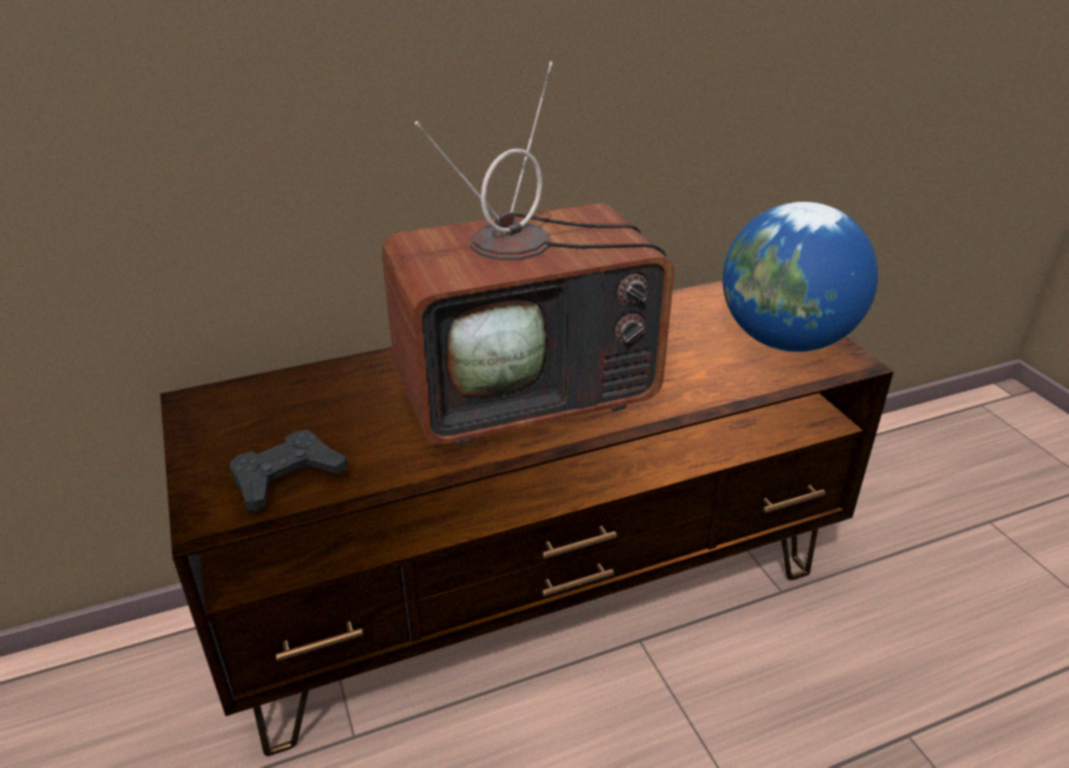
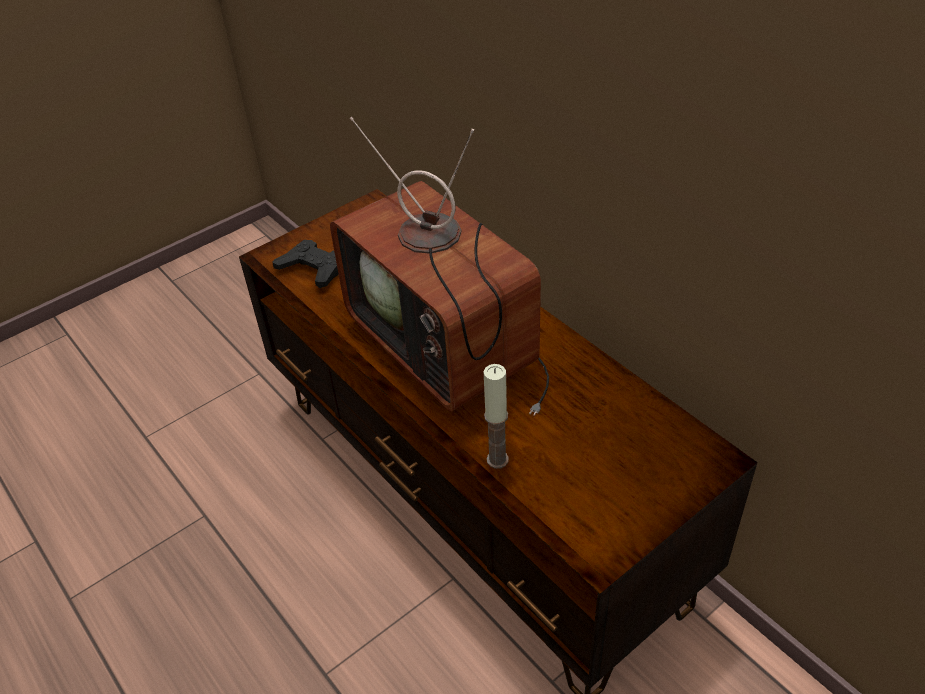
camera: 75 degrees right, 10 degrees up
(719, 392) = (497, 459): none -> candle
(785, 341) = (613, 498): globe -> none

